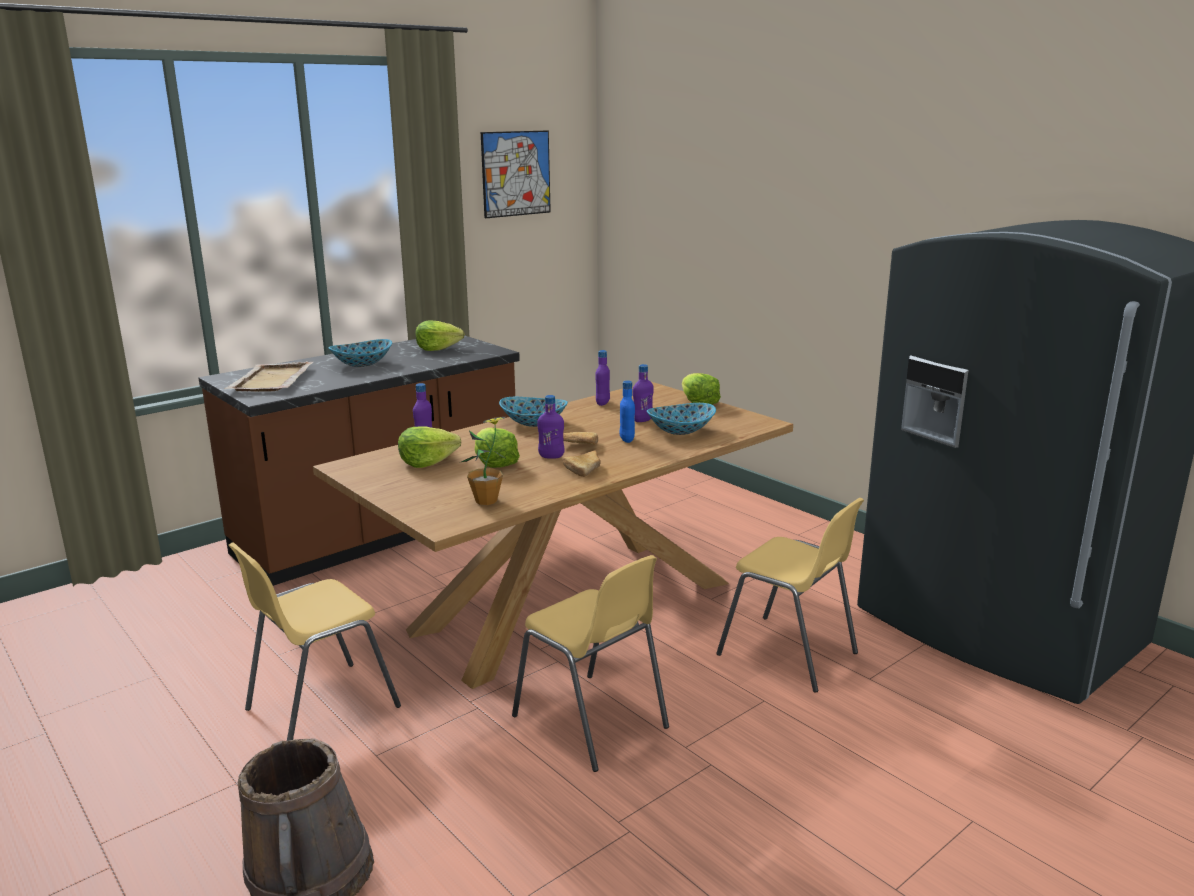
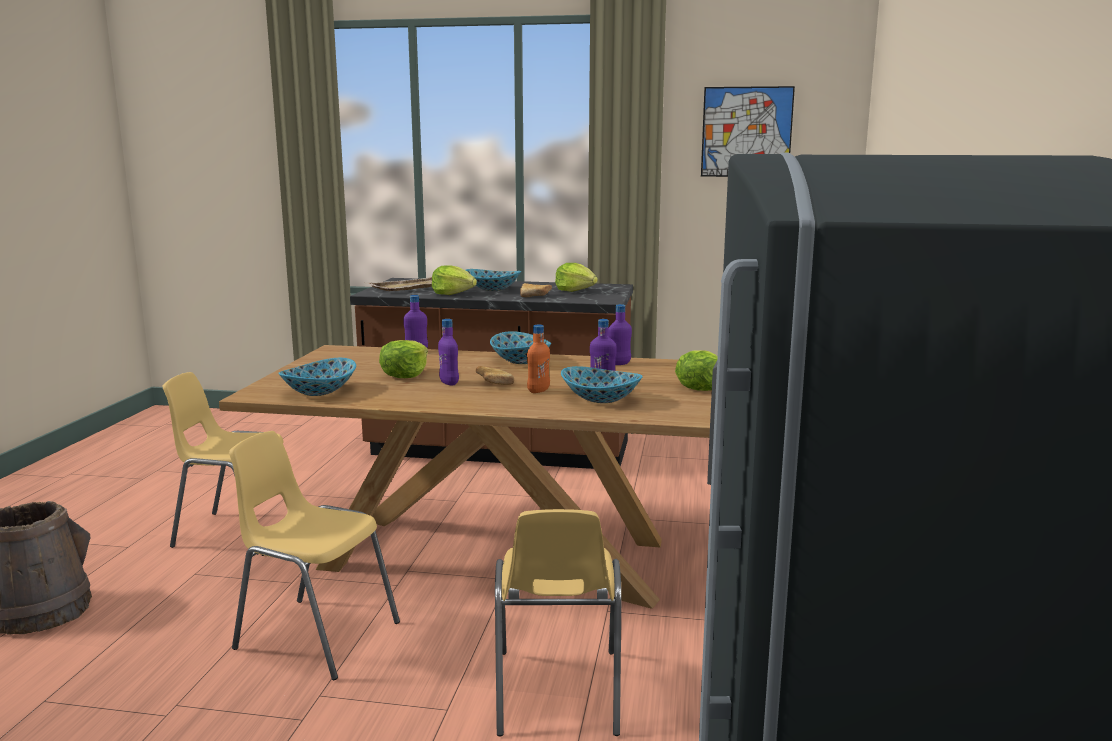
camera: 50 degrees right, 5 degrees down
(427, 462) = (376, 361): lettuce -> lettuce (453, 294)
(486, 501) = (318, 392): potted plant -> bowl
(585, 469) = (437, 397): bread -> bread (536, 295)
(591, 722) = (316, 635): yellow chair -> yellow chair turned 105 degrees clockwise
(627, 439) = (538, 391): blue bottle -> orange bottle

